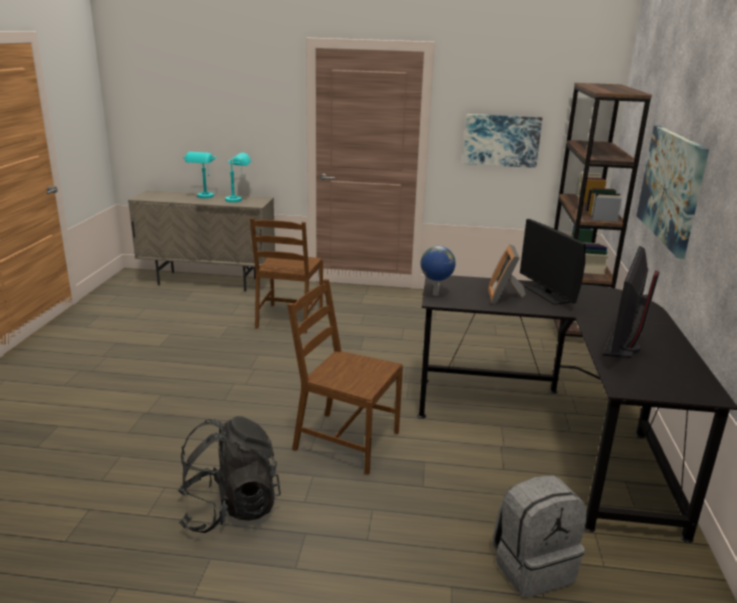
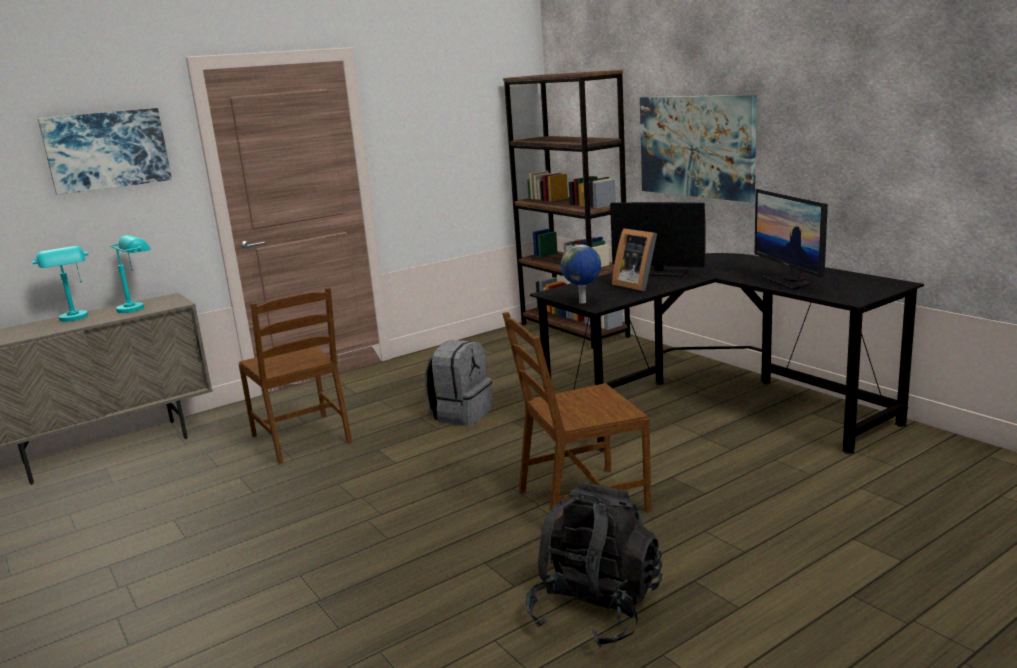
camera: 40 degrees left, 5 degrees down
(501, 140) = (445, 154): picture -> picture (107, 150)
(532, 567) = (867, 494): grey backpack -> grey backpack (461, 414)

